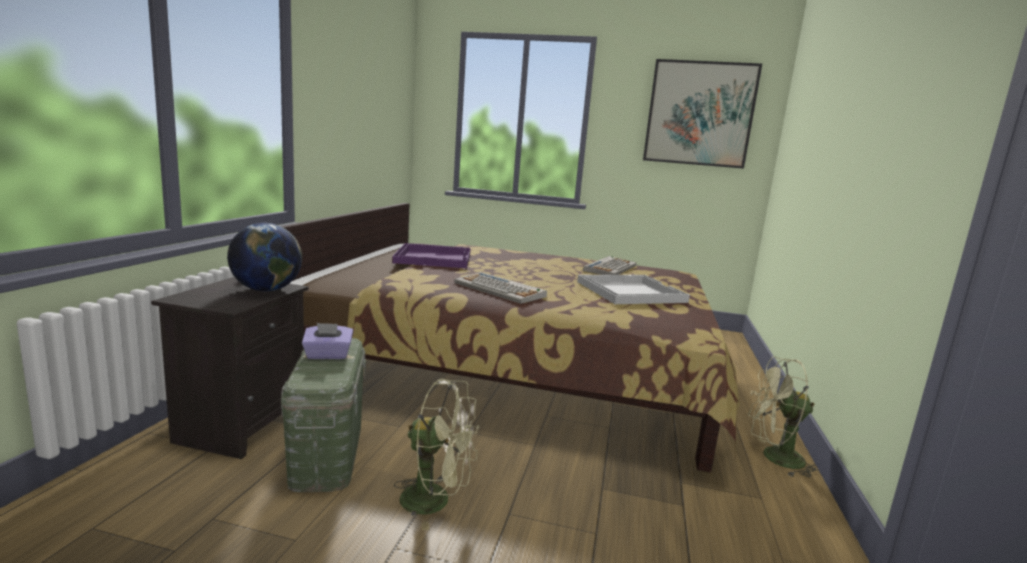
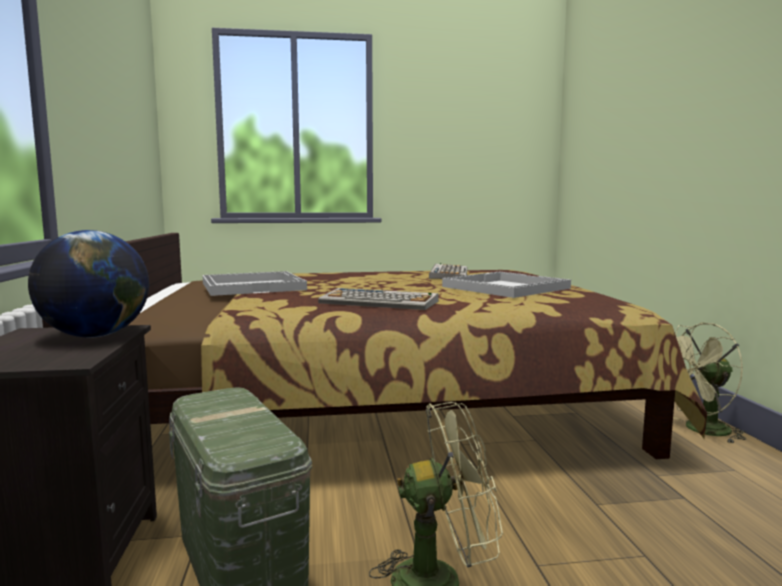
camera: 20 degrees left, 5 degrees down
(328, 355) = (226, 413): purple tissue box -> none
(434, 258) = (253, 286): purple tray -> white tray
(699, 114) = (485, 113): picture -> none

